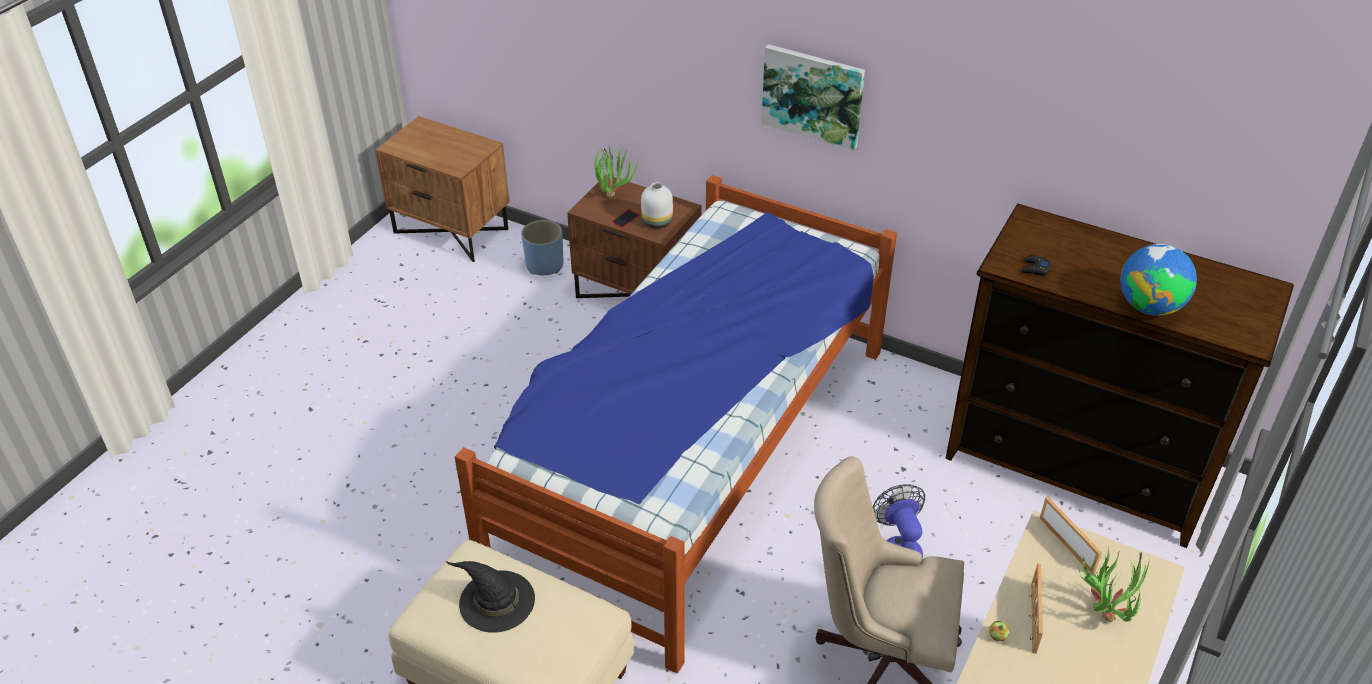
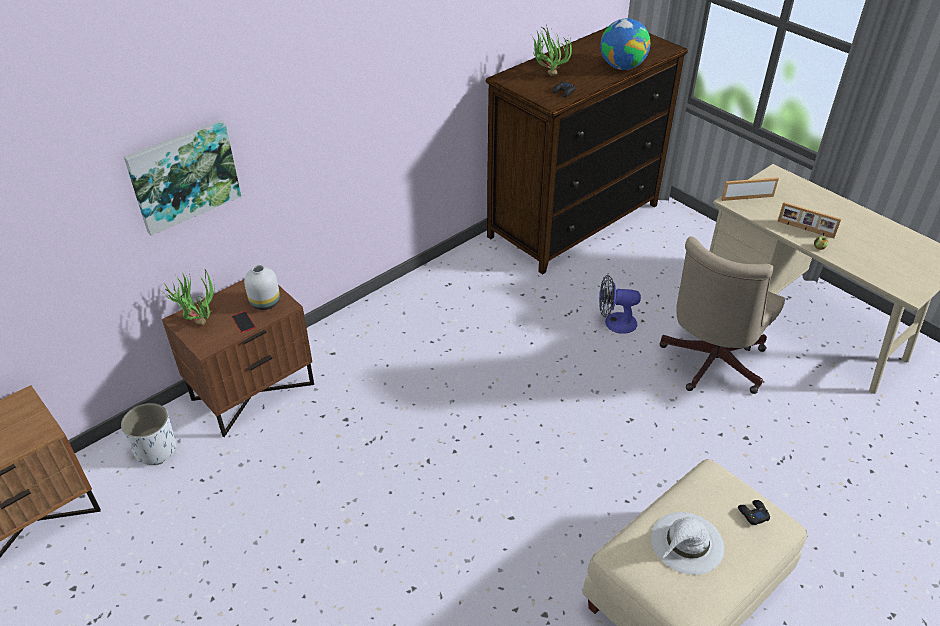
camera: 70 degrees left, 0 degrees up
(495, 601) = (686, 543): black hat -> white hat
(545, 265) = (156, 449): blue planter -> white planter
(552, 653) = (753, 514): none -> black game controller
(693, 455) = (475, 408): bed -> none
(813, 95) = (329, 97): picture -> picture (183, 176)
(1103, 611) = (803, 202): potted plant -> potted plant (547, 75)

